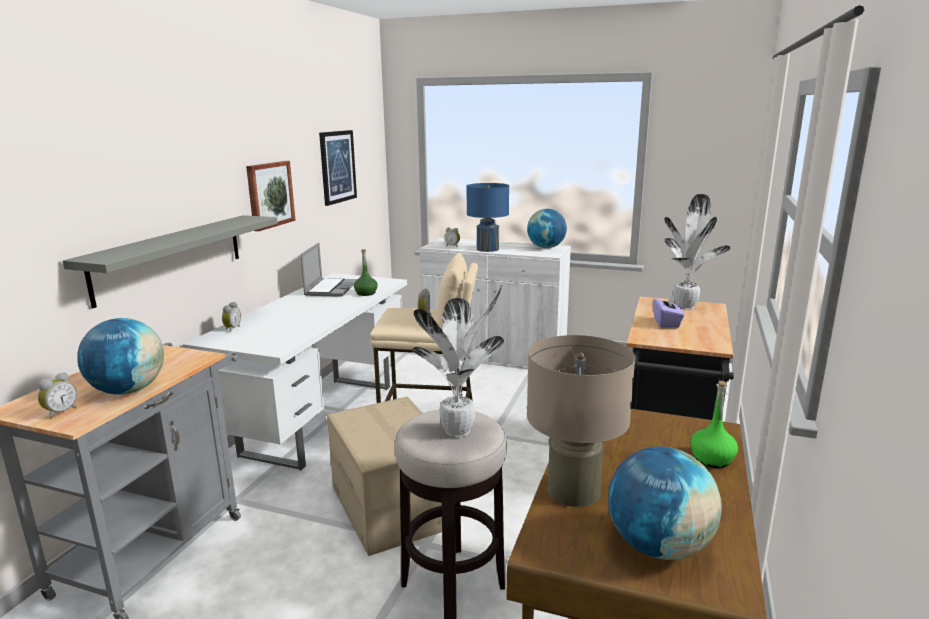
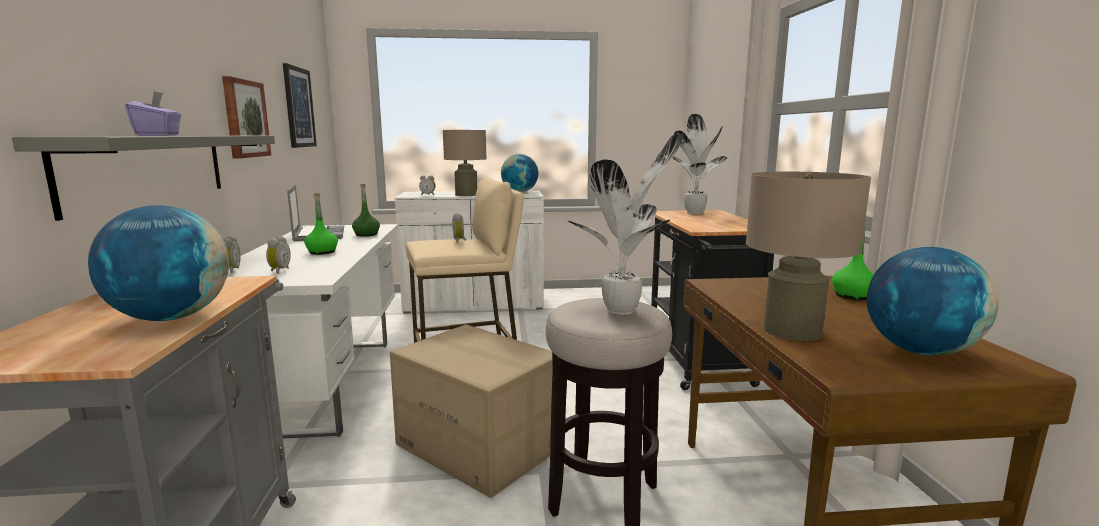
camera: 25 degrees left, 5 degrees down
(60, 412) = (72, 352): alarm clock -> alarm clock (278, 271)
(311, 314) = (322, 252): none -> green bottle
(487, 249) = (466, 195): blue table lamp -> beige table lamp
(667, 323) = (699, 220): purple tissue box -> purple tissue box (159, 135)

